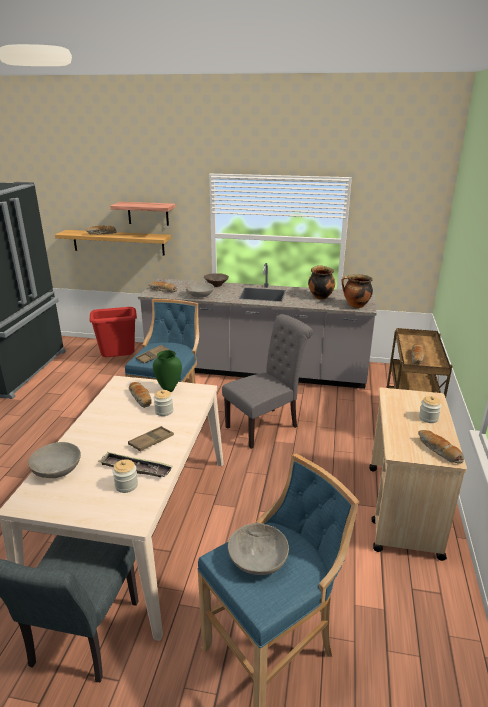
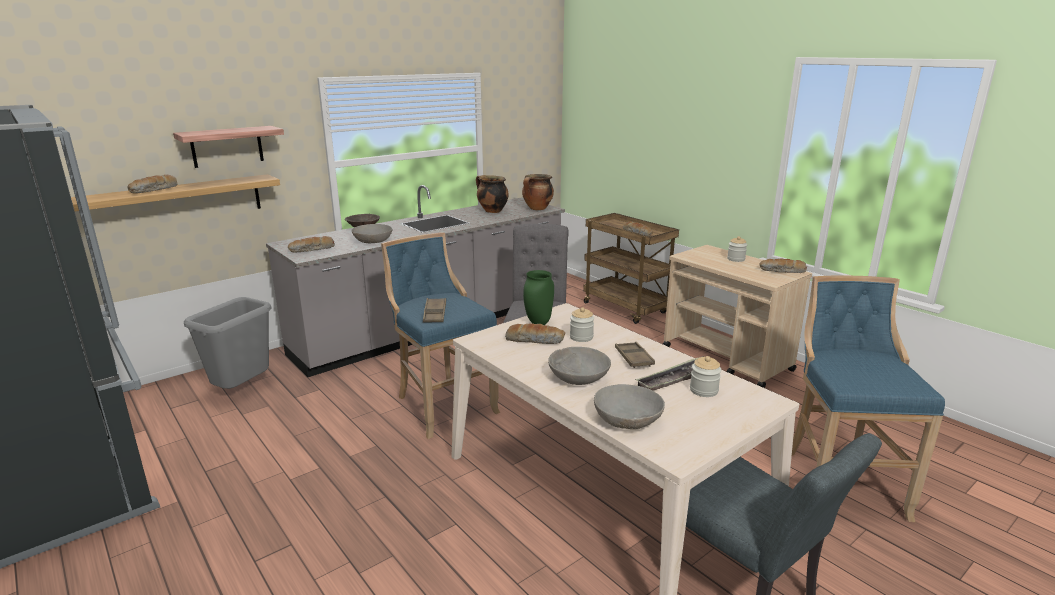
camera: 50 degrees left, 5 degrees down
(119, 361) = (243, 389): red trash can -> grey trash can
(257, 560) = (859, 372): grey bowl -> grey bowl (578, 378)

